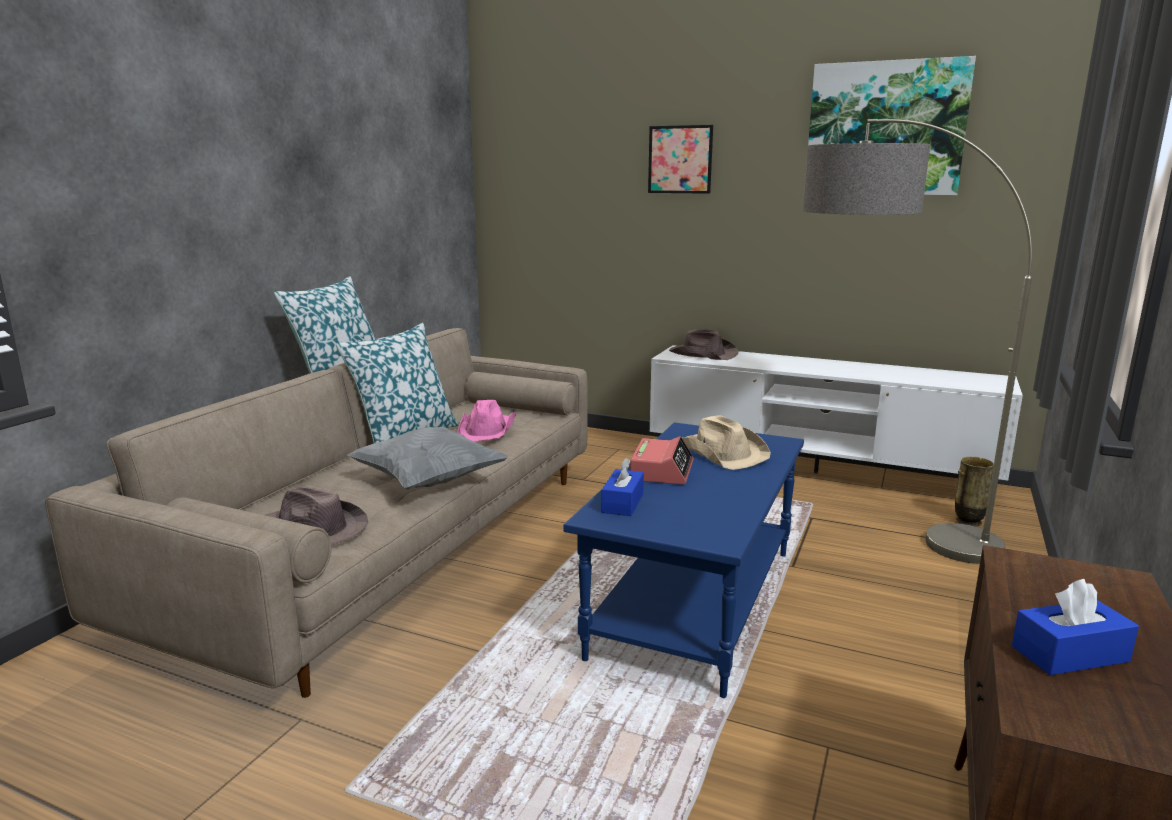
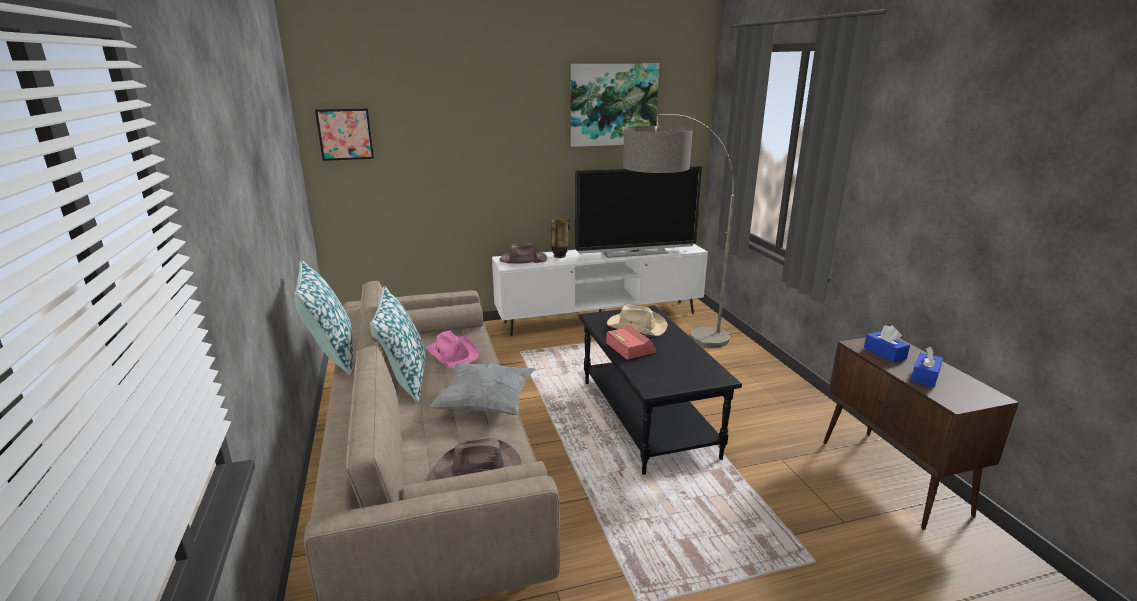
camera: 40 degrees left, 5 degrees up
(622, 503) = (648, 375): blue tissue box -> blue tissue box (884, 353)
(680, 159) = (484, 126): picture -> picture (345, 134)
(693, 601) = (645, 417): blue coffee table -> black coffee table
(883, 374) = (635, 252): none -> television
(968, 522) = (695, 324): vase -> vase (560, 256)

